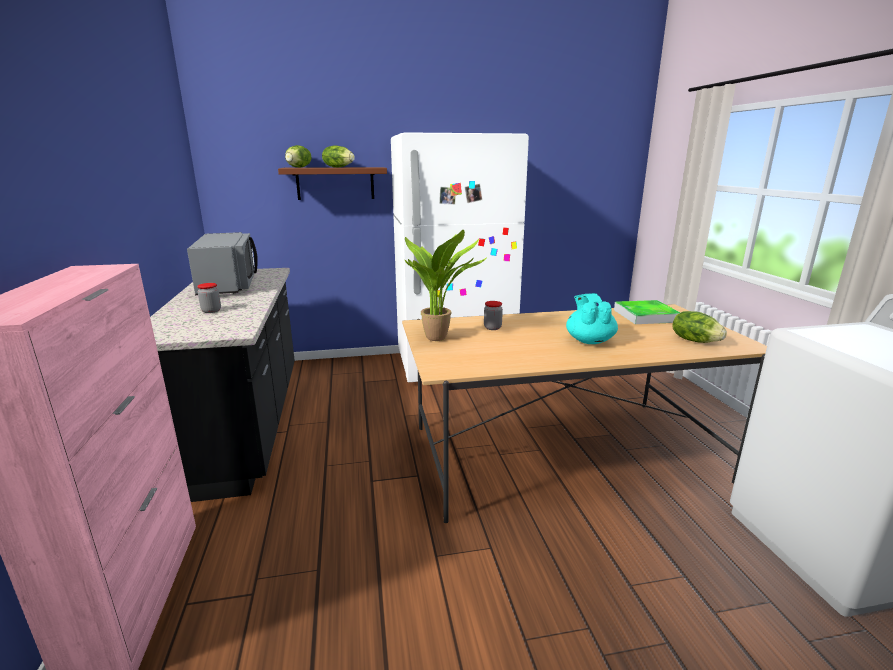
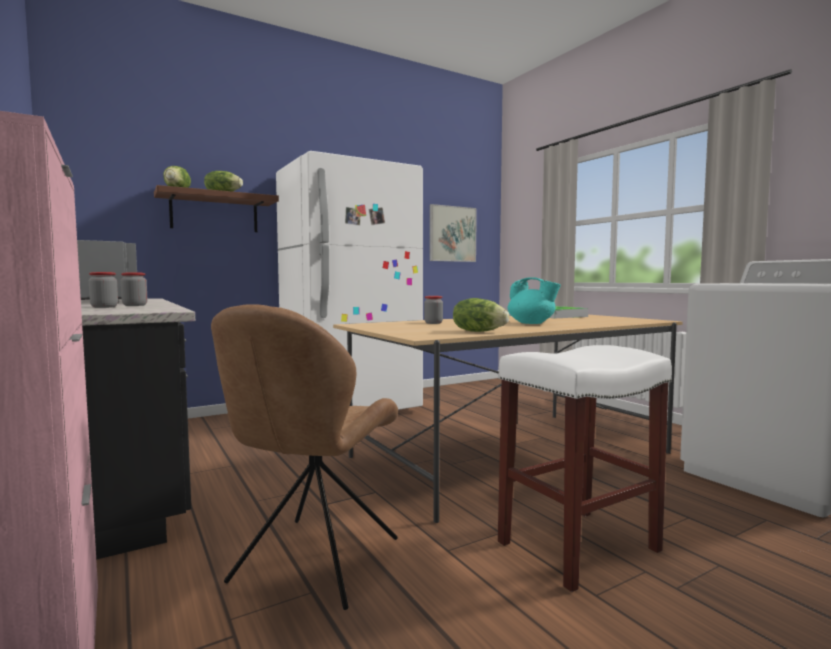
camera: 20 degrees left, 15 degrees down
(237, 305) = (134, 305): none -> jar
(332, 542) = (313, 563): none -> brown chair
(440, 338) = (390, 327): potted plant -> none
(546, 583) = (577, 547): none -> white stool
(582, 187) = (452, 234): none -> picture
(589, 340) = (532, 323): turquoise teapot -> turquoise teapot turned 150 degrees clockwise
(695, 340) = (614, 320): lettuce -> lettuce (478, 331)

